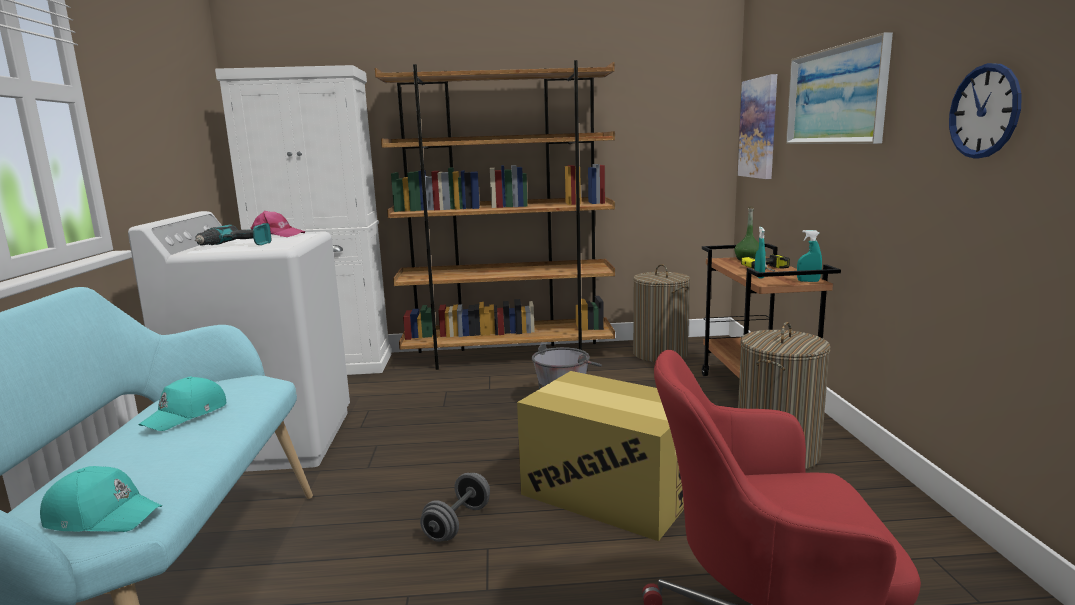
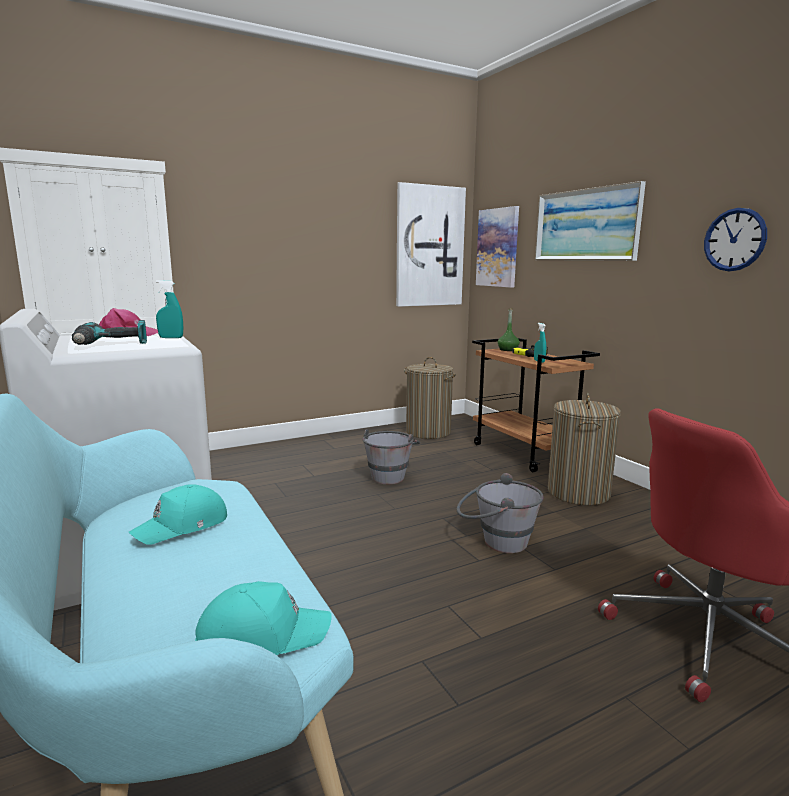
camera: 25 degrees left, 0 degrees up
(187, 415) = (183, 526): turquoise cap -> turquoise cap turned 45 degrees clockwise
(457, 523) = (402, 591): grey dumbbell -> none
(509, 356) = (303, 446): brown bookcase -> none
(609, 492) = (496, 542): cardboard box -> grey bucket
(677, 130) = (429, 246): none -> picture
(808, 281) = (576, 363): turquoise spray bottle -> turquoise spray bottle (171, 338)

